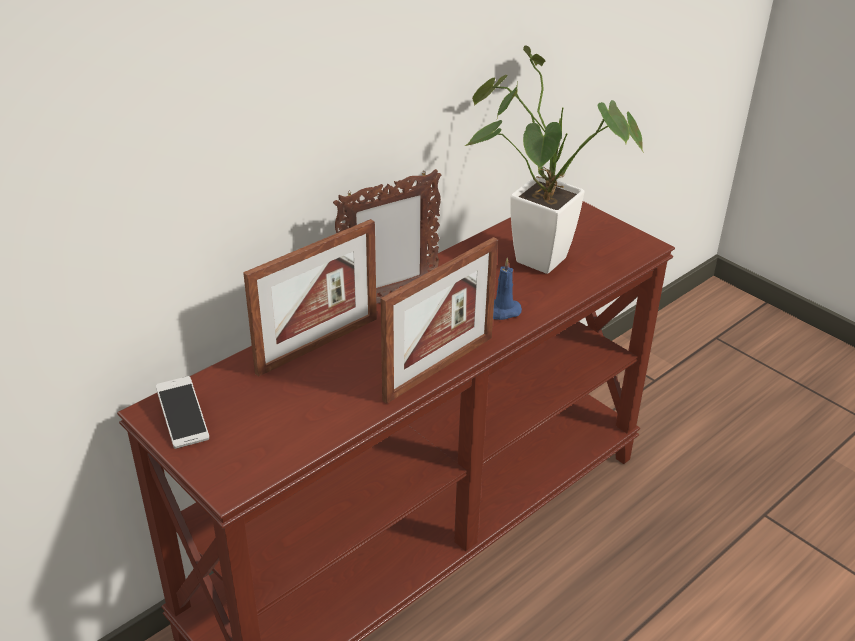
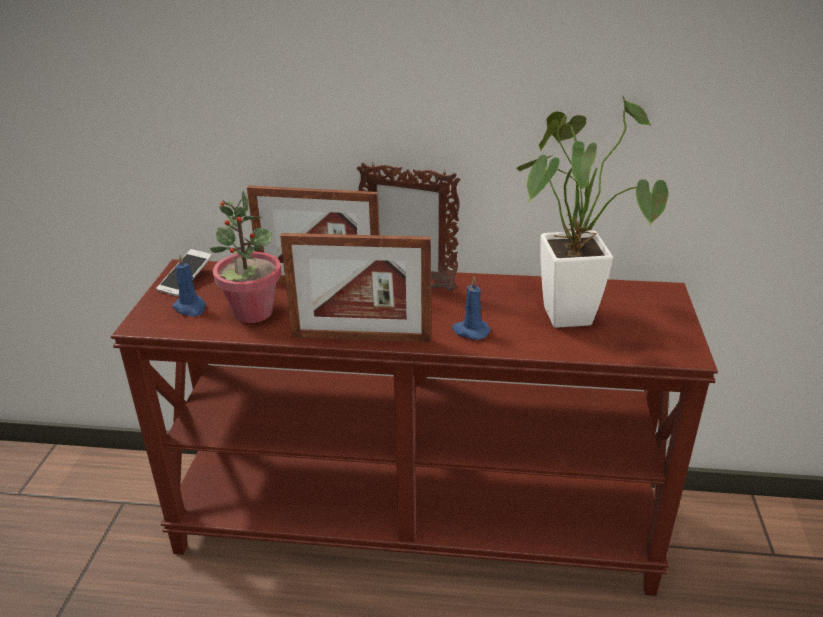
camera: 50 degrees right, 5 degrees down
(245, 440) = (190, 308): none -> blue candle
(311, 406) = (252, 312): none -> potted plant

